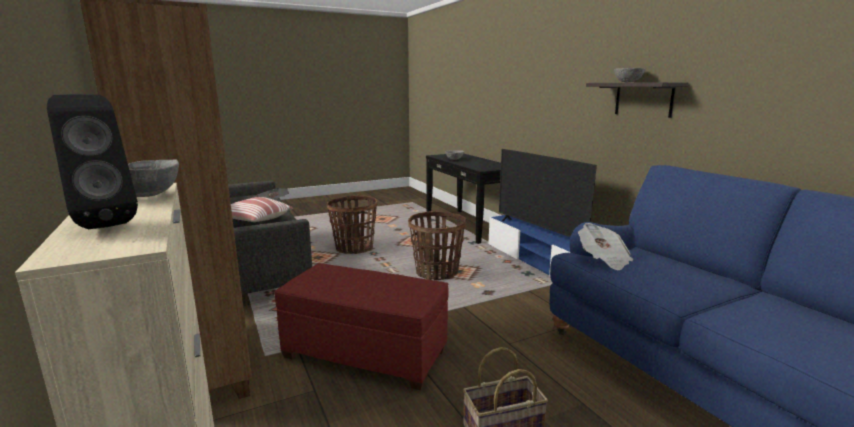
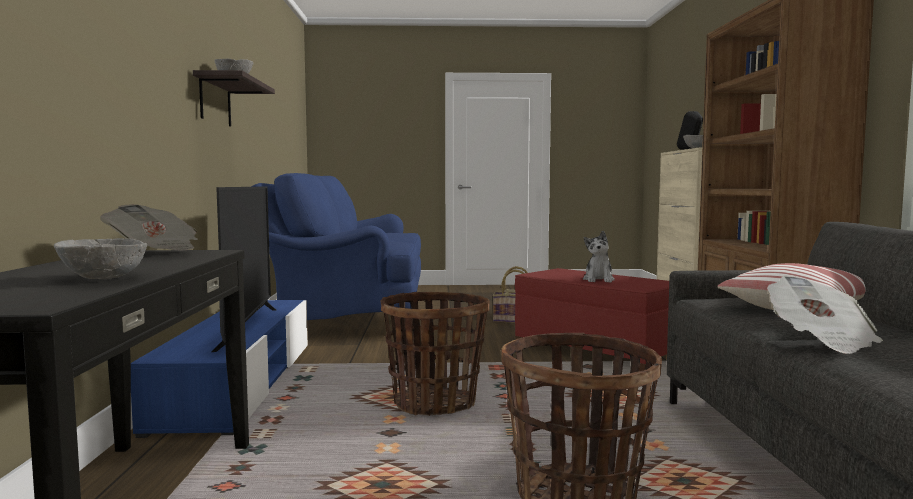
camera: 155 degrees left, 10 degrees down
(360, 283) = (599, 280): none -> plush toy
(603, 260) = (391, 244): newspaper -> newspaper (156, 254)

